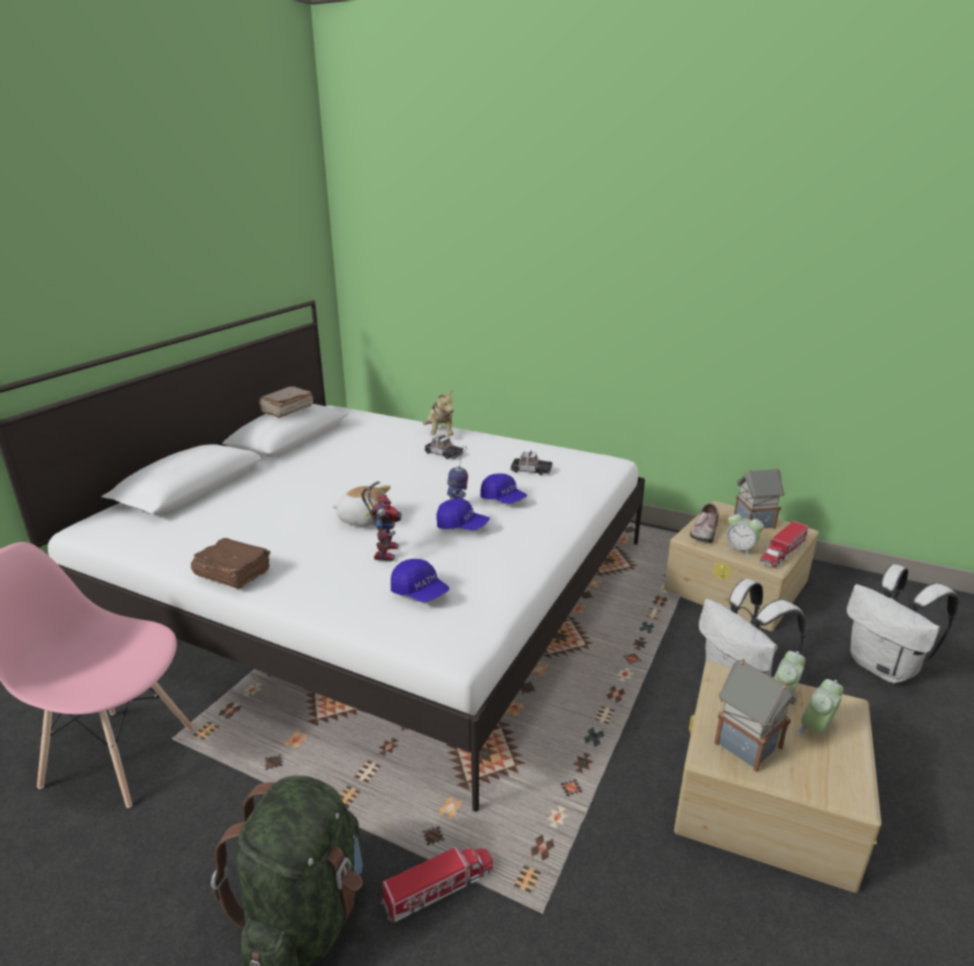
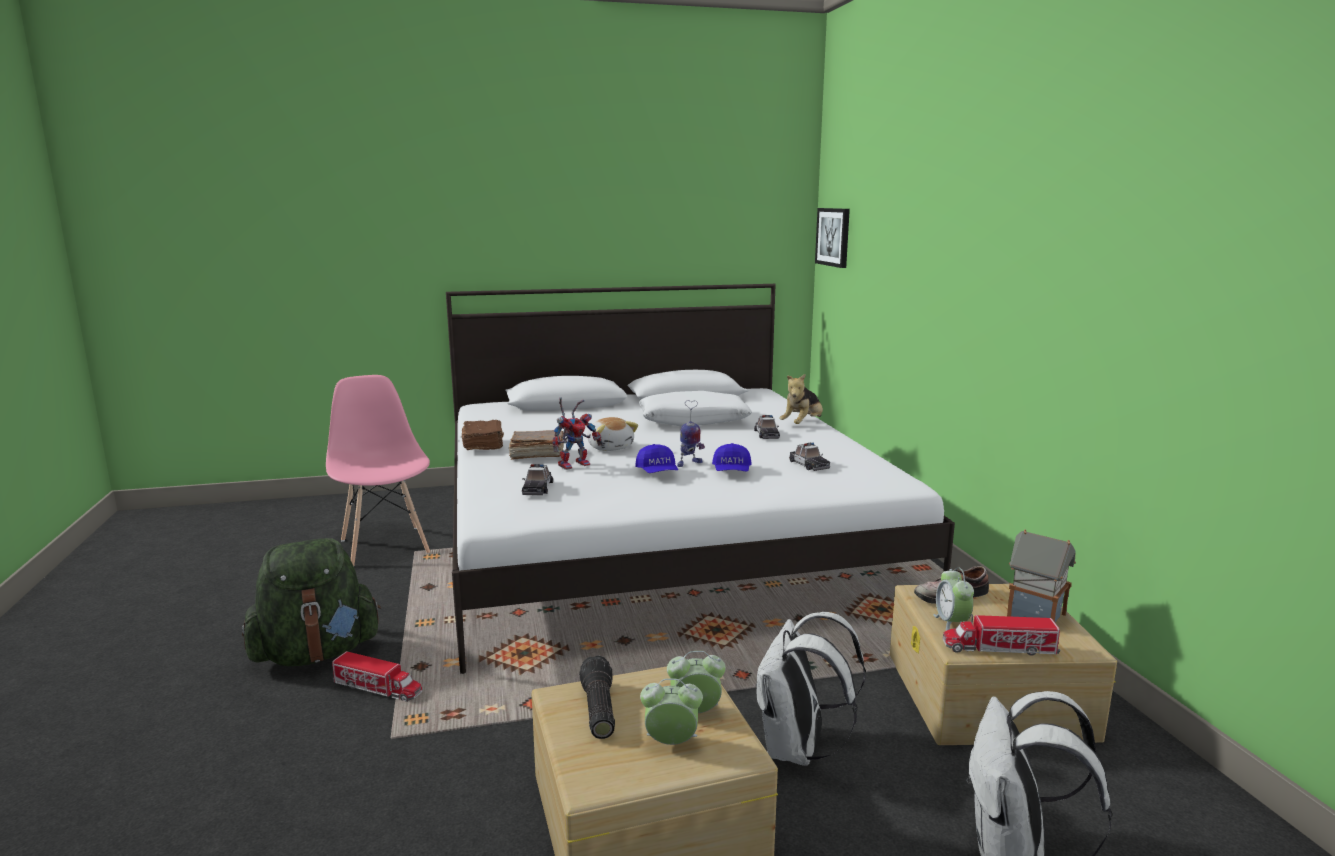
camera: 50 degrees right, 10 degrees down
(286, 410) = (688, 371): brown book -> brown book (536, 455)
(357, 461) = (693, 420): none -> white pillow
(369, 247) = (833, 237): none -> picture
(420, 592) = (537, 488): blue cap -> toy car
(746, 744) = (597, 709): toy house -> flashlight

